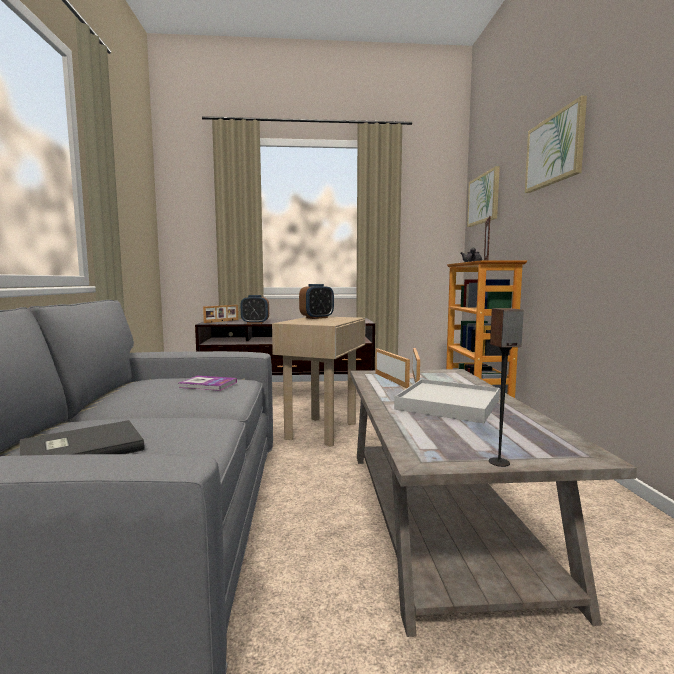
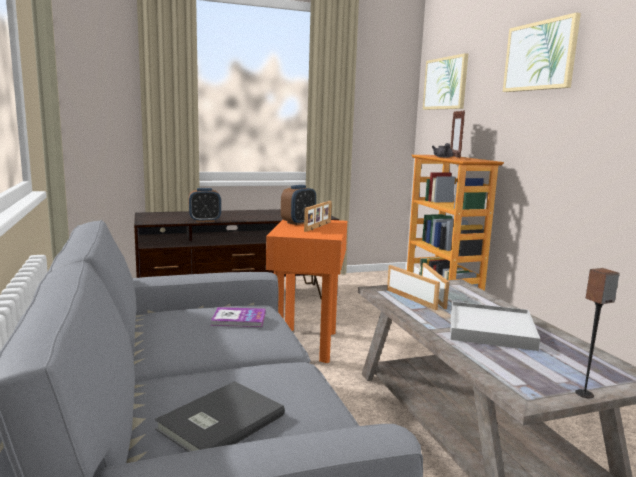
camera: 15 degrees left, 5 degrees up
(222, 321) = (159, 218): picture frame -> picture frame (318, 227)
(322, 430) = (306, 344): beige side table -> orange side table

